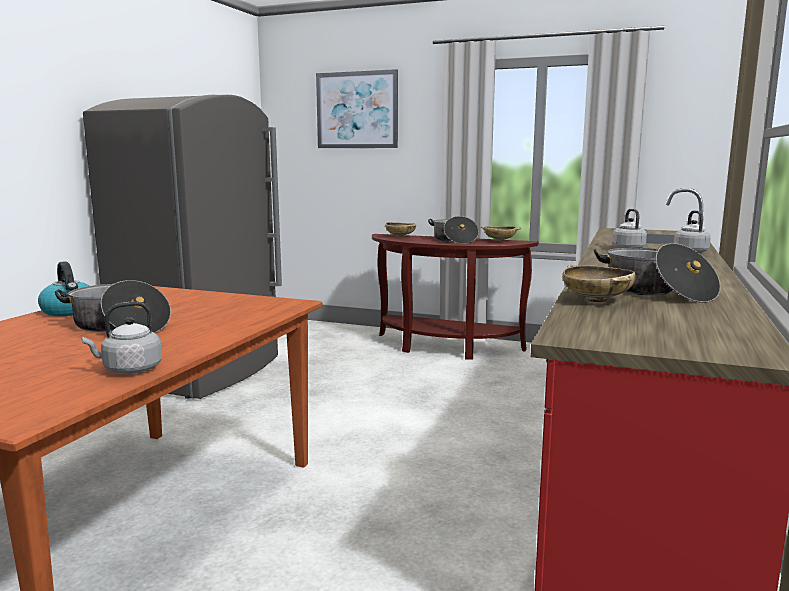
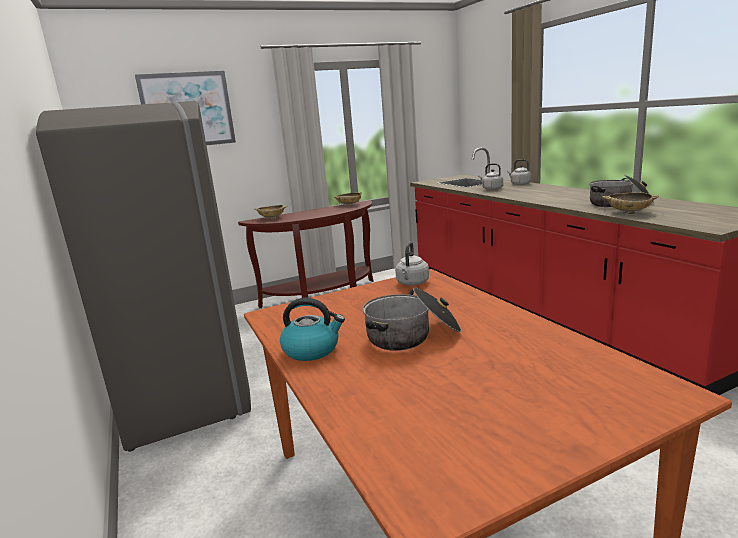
camera: 45 degrees left, 5 degrees up
(129, 370) = (565, 345): grey kettle -> grey kettle (412, 283)
(454, 240) = (321, 211): cooking pot -> none

